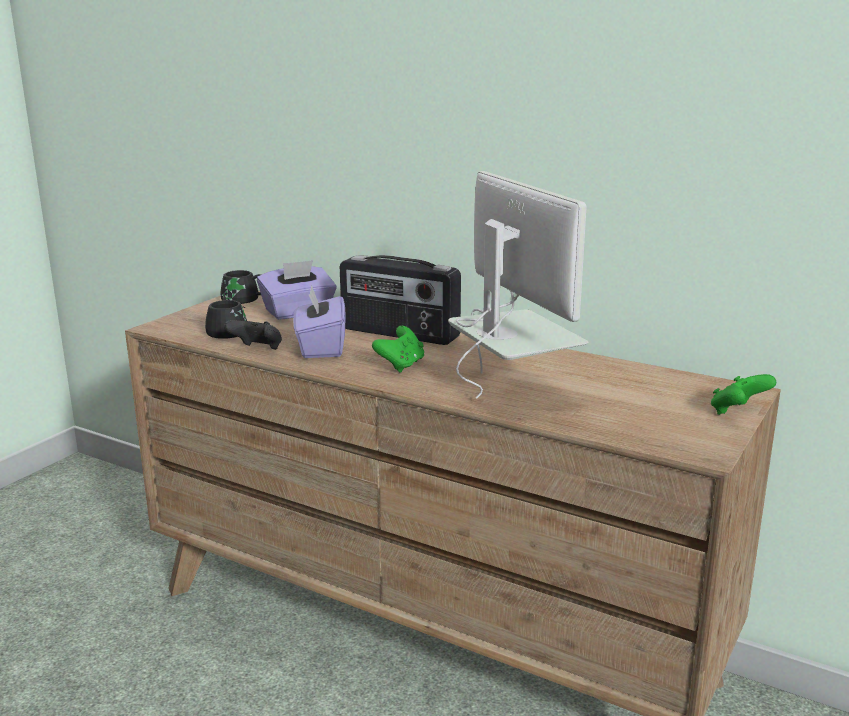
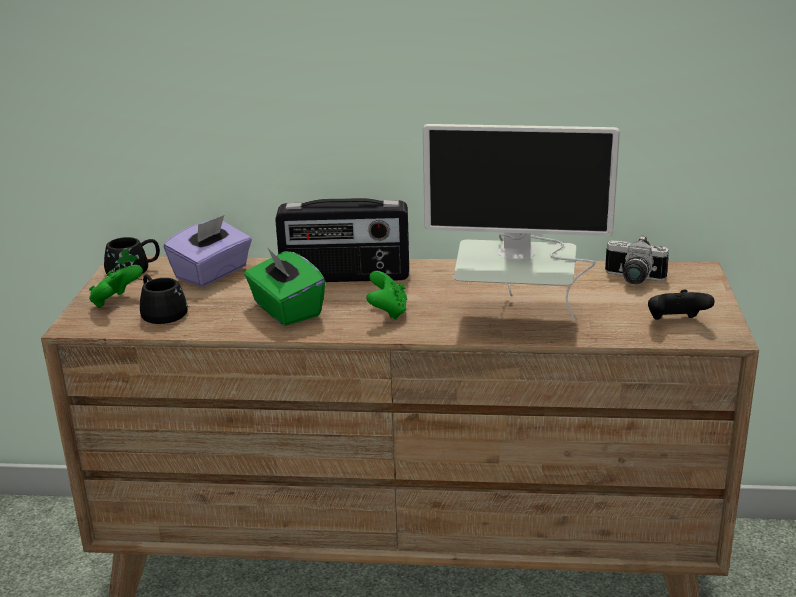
camera: 25 degrees left, 5 degrees up
(257, 350) = (224, 328): black game controller -> black game controller (675, 322)
(320, 347) = (286, 310): purple tissue box -> green tissue box
(509, 393) = (516, 318): monitor -> monitor turned 150 degrees clockwise
(665, 385) = (632, 279): none -> camera
(737, 412) = (711, 292): green game controller -> green game controller (116, 302)

